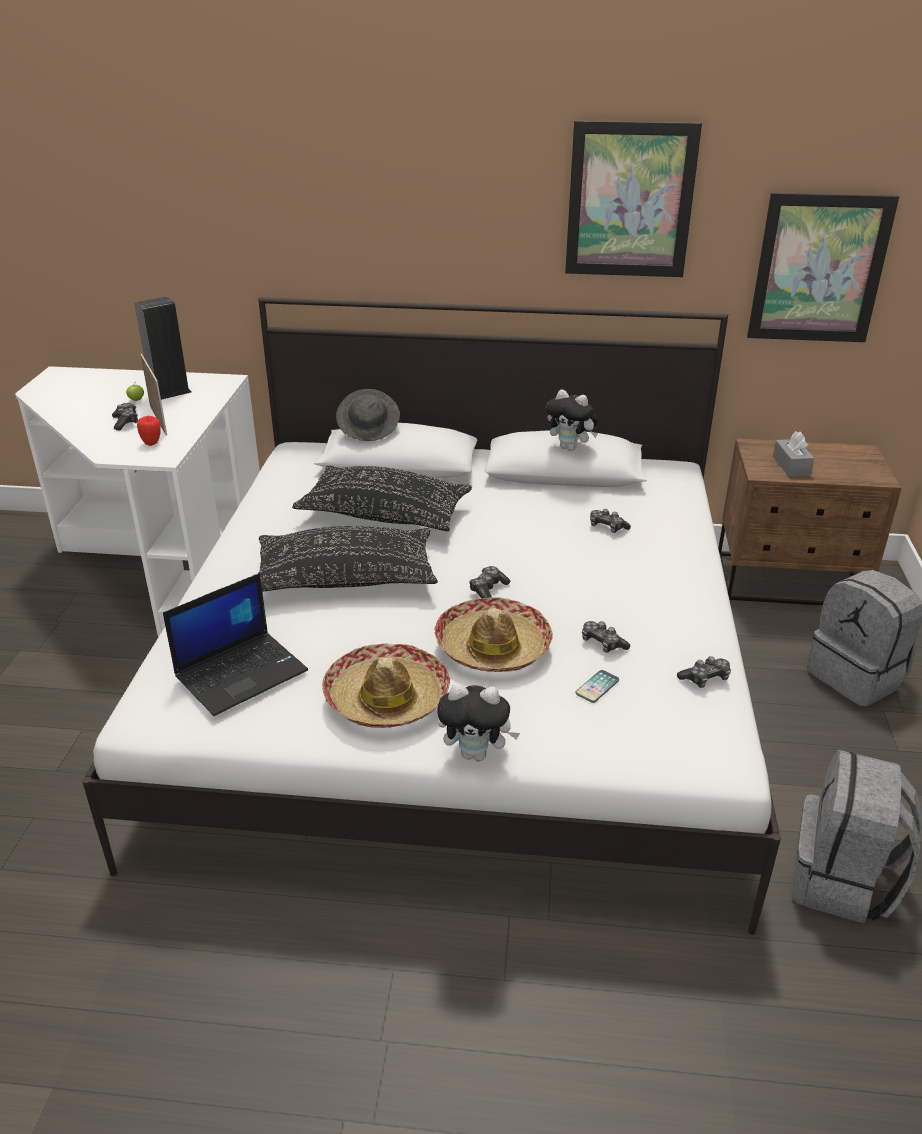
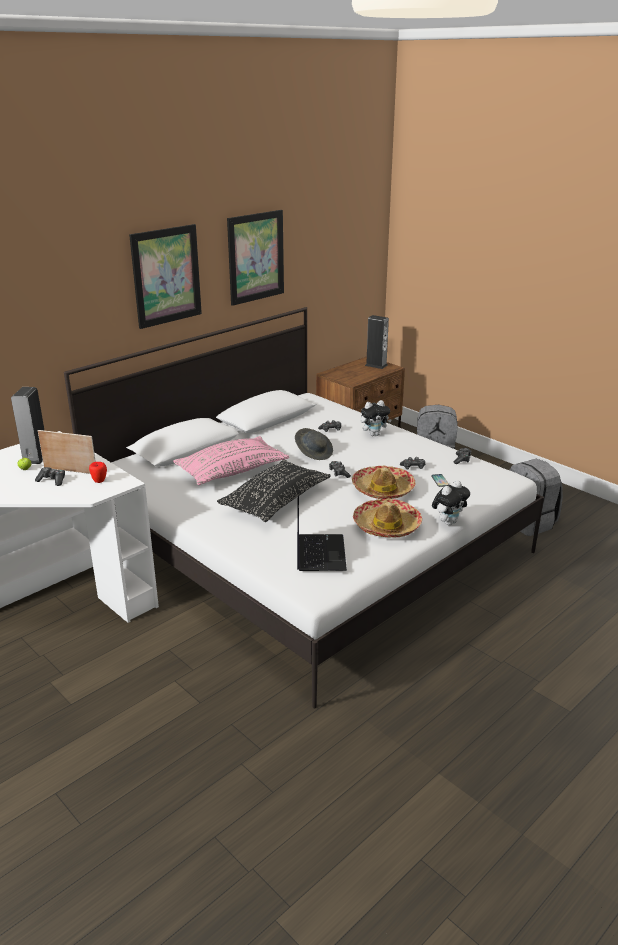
camera: 50 degrees left, 5 degrees down
(369, 429) = (167, 433): grey hat -> grey hat (314, 453)
(385, 515) = (232, 471): black pillow -> pink pillow
(570, 448) = (275, 401): plush toy -> plush toy (374, 434)
(791, 466) = (356, 375): grey tissue box -> none
(819, 269) = (334, 274): picture -> picture (166, 276)
(858, 464) = (376, 365): none -> speaker

